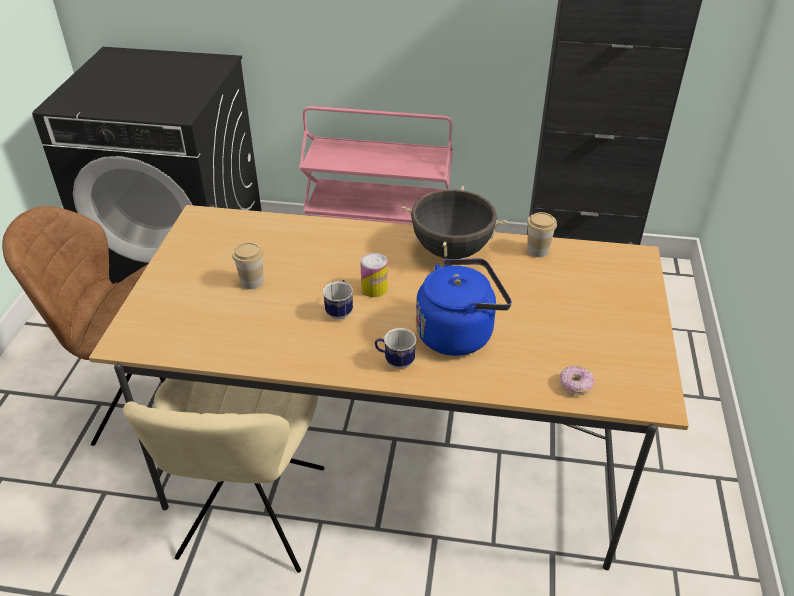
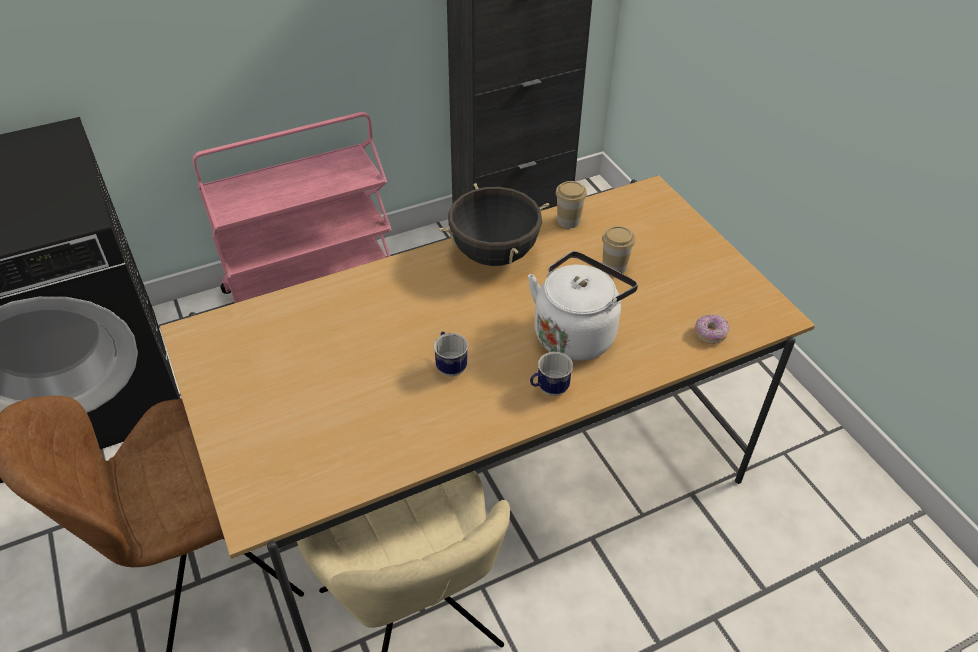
camera: 35 degrees left, 5 degrees up
(252, 281) = (329, 378): cup -> cup (614, 267)
(374, 288) = (459, 326): can -> none
(459, 333) = (576, 333): blue kettle -> white kettle

